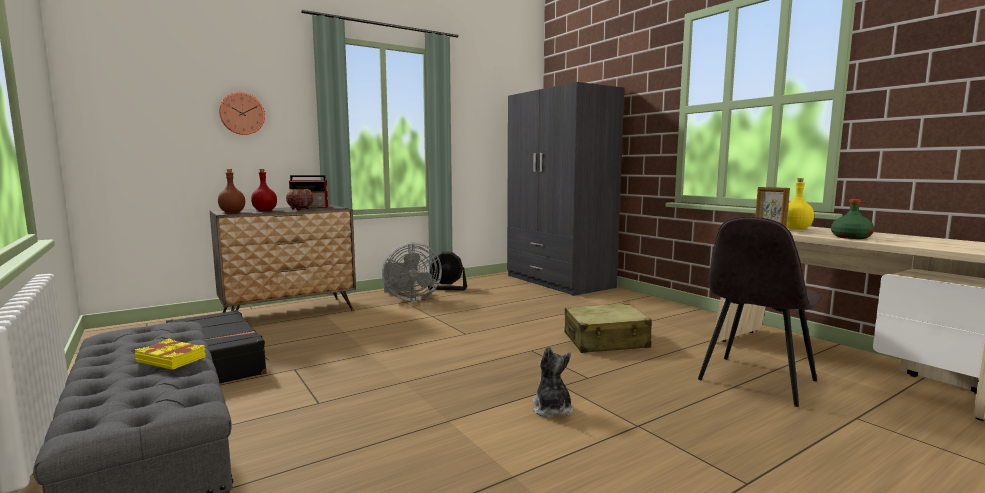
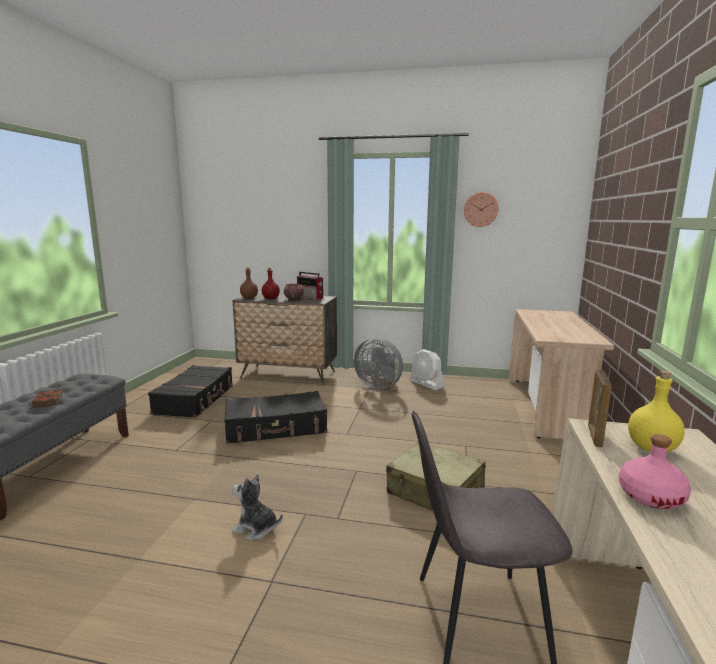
camera: 45 degrees right, 5 degrees up
(172, 359) = (48, 401): yellow book -> brown book
(242, 114) = (280, 223): wall clock -> wall clock (480, 209)
(389, 350) = (276, 428): none -> black suitcase
(447, 288) = (426, 384): black fan -> white fan
(552, 409) = (256, 528): plush toy -> plush toy turned 105 degrees counterclockwise
(558, 281) = (546, 407): grey wardrobe -> beige desk
(850, 237) = (650, 496): green bottle -> pink bottle

